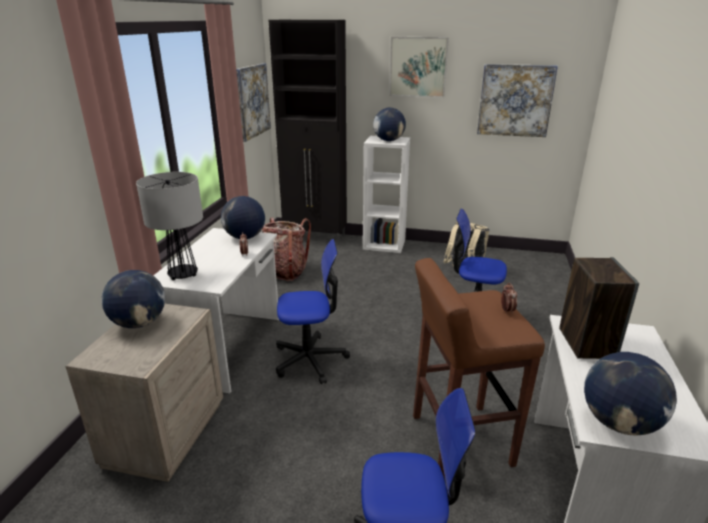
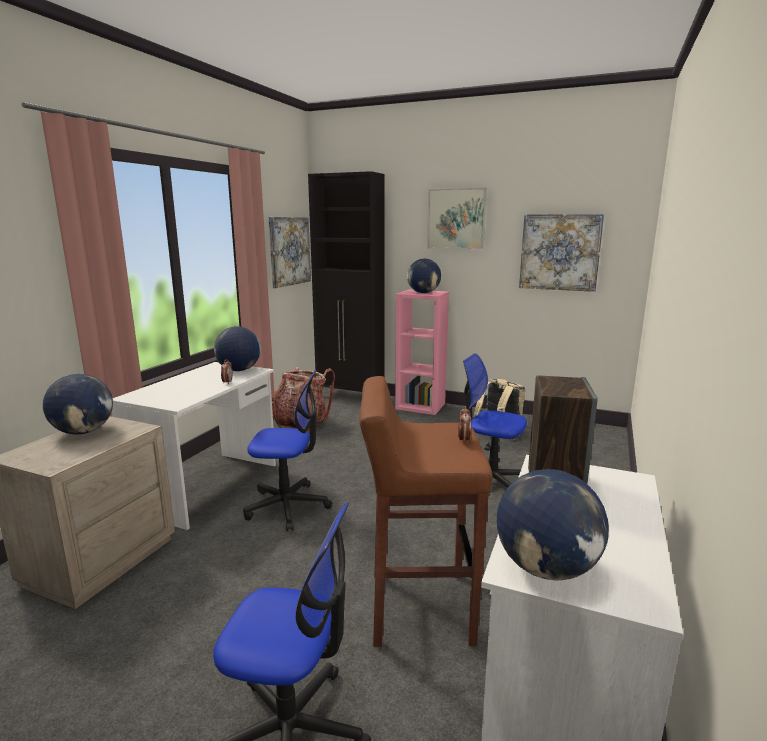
camera: 10 degrees right, 10 degrees down
(183, 275) = (154, 395): table lamp -> none
(384, 244) = (421, 406): white bookcase -> pink bookcase

